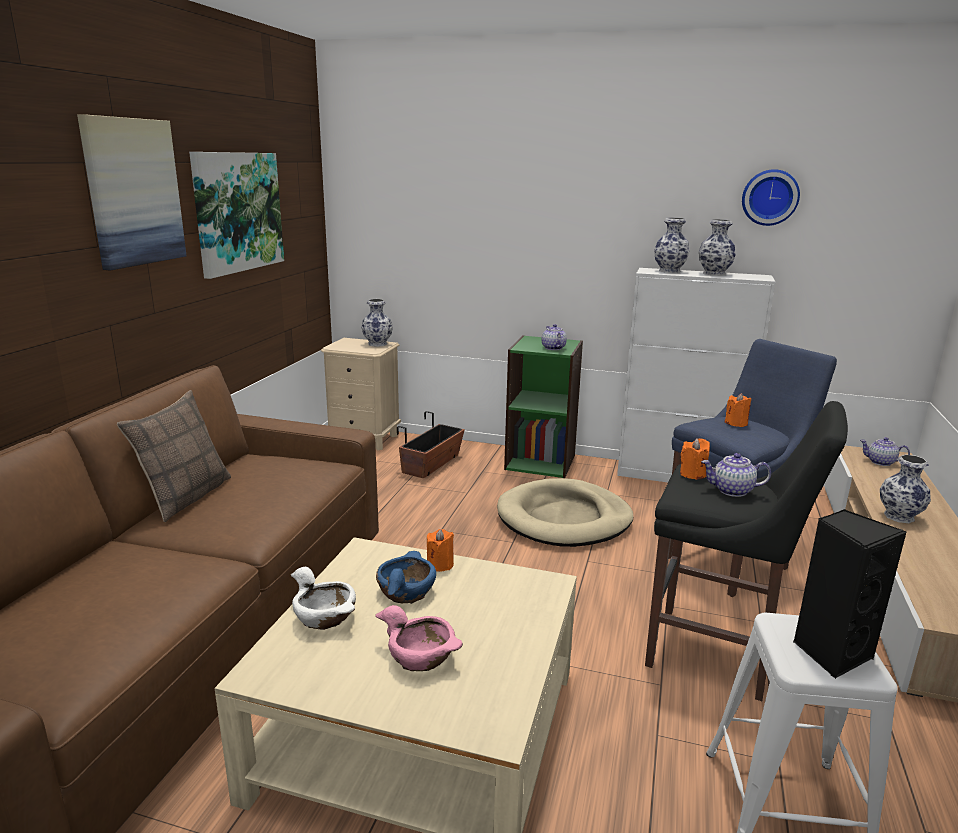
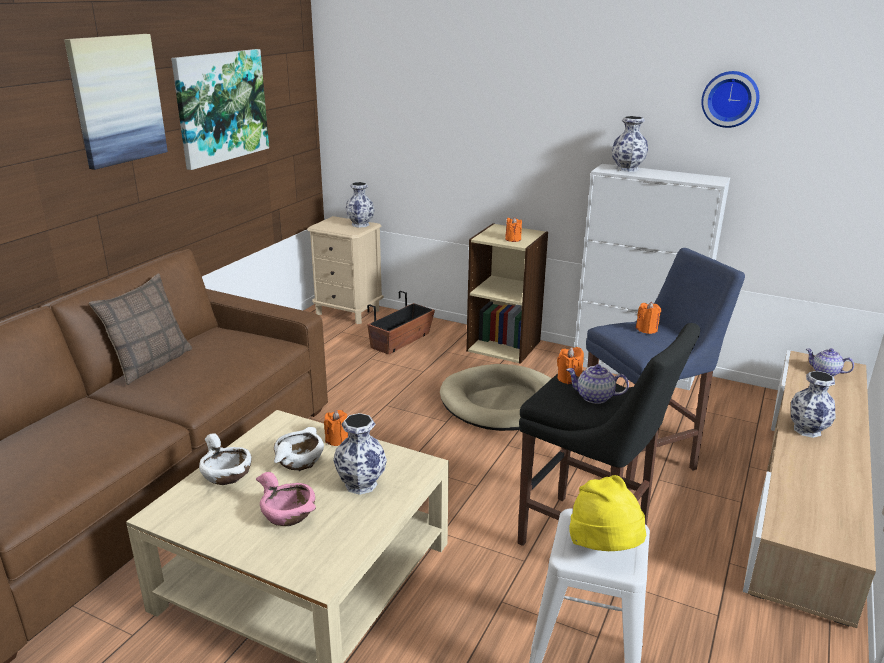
camera: 10 degrees right, 5 degrees up
(405, 592) = (299, 461): blue bowl -> white bowl
(540, 462) = (504, 345): green bookcase -> beige bookcase
(553, 348) = (513, 239): teapot -> orange candle
(714, 273) = (670, 174): vase -> vase (361, 483)
(830, 652) = (605, 547): black speaker -> yellow hat

